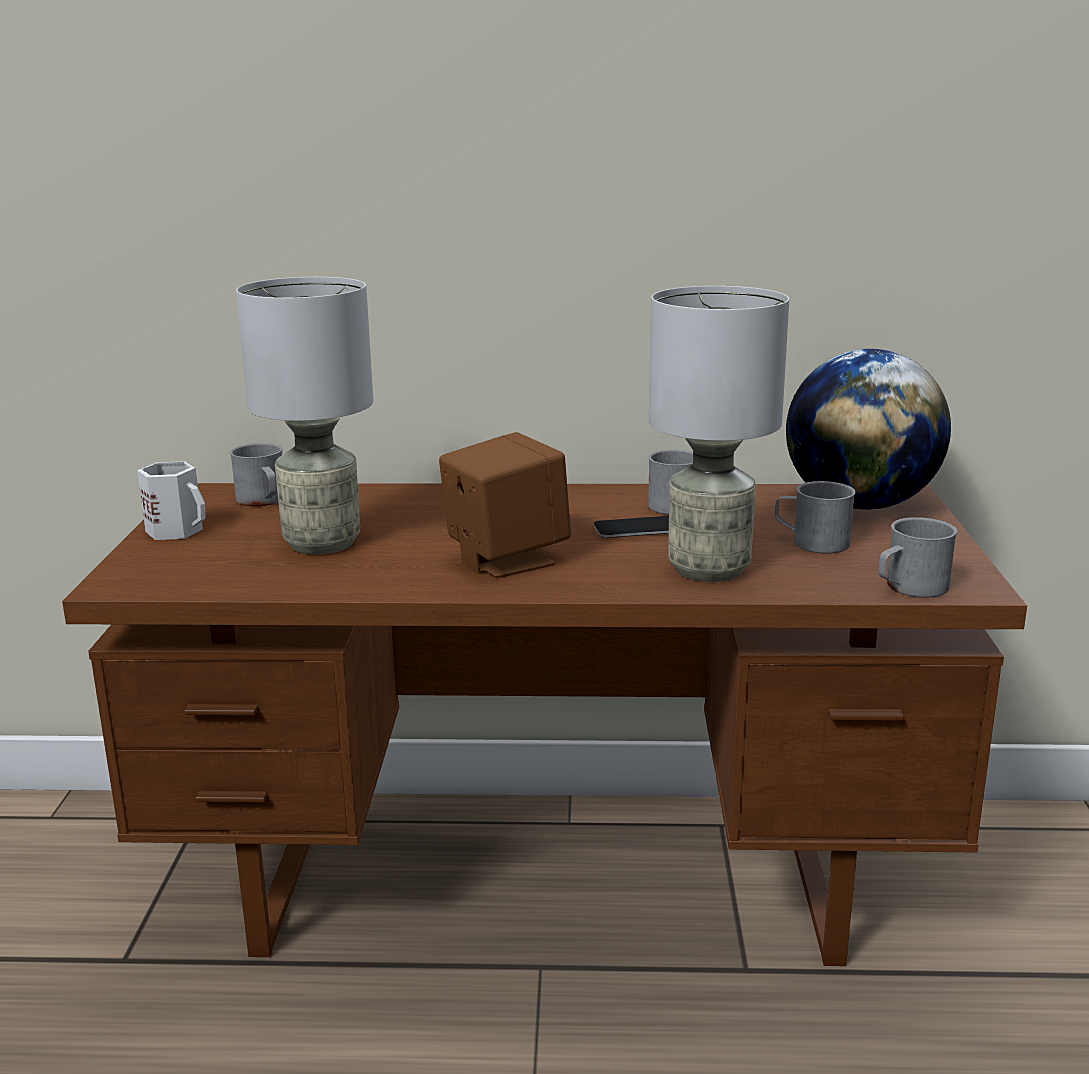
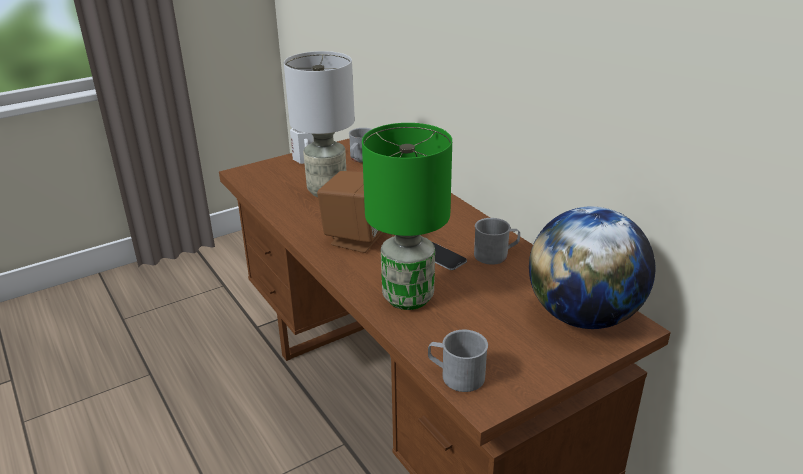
camera: 55 degrees right, 10 degrees up
(707, 570) = (407, 297): grey table lamp -> green table lamp
(811, 542) = (492, 318): grey mug -> none

